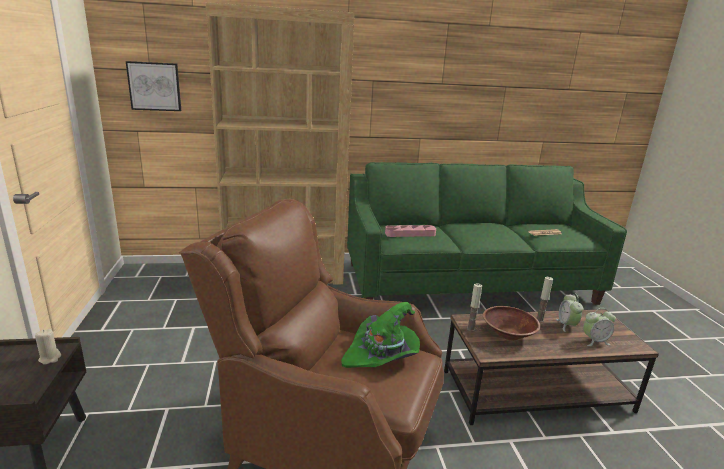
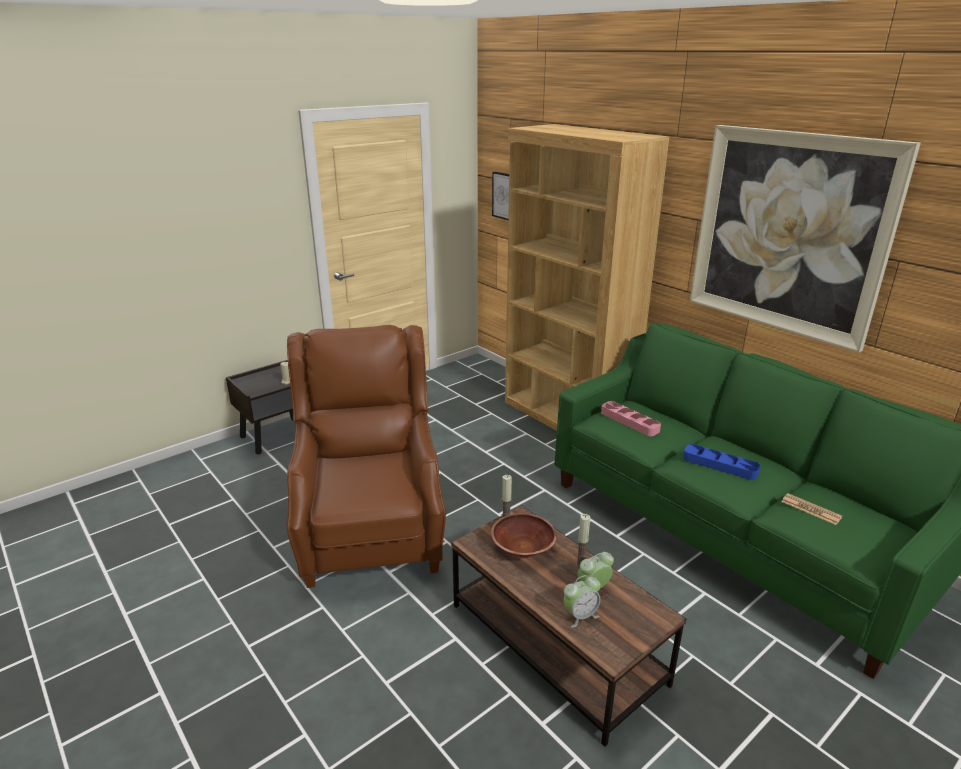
camera: 60 degrees right, 5 degrees up
(382, 354) = (385, 479): green hat -> none
(443, 80) = (789, 233): none -> picture
(486, 233) = (720, 465): none -> blue tray
(594, 341) = (580, 615): alarm clock -> alarm clock turned 75 degrees counterclockwise

